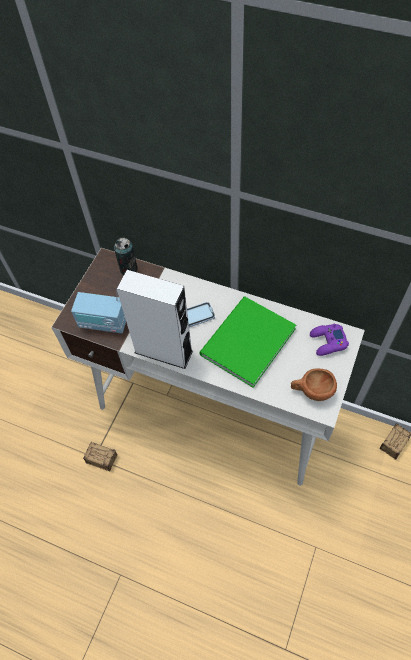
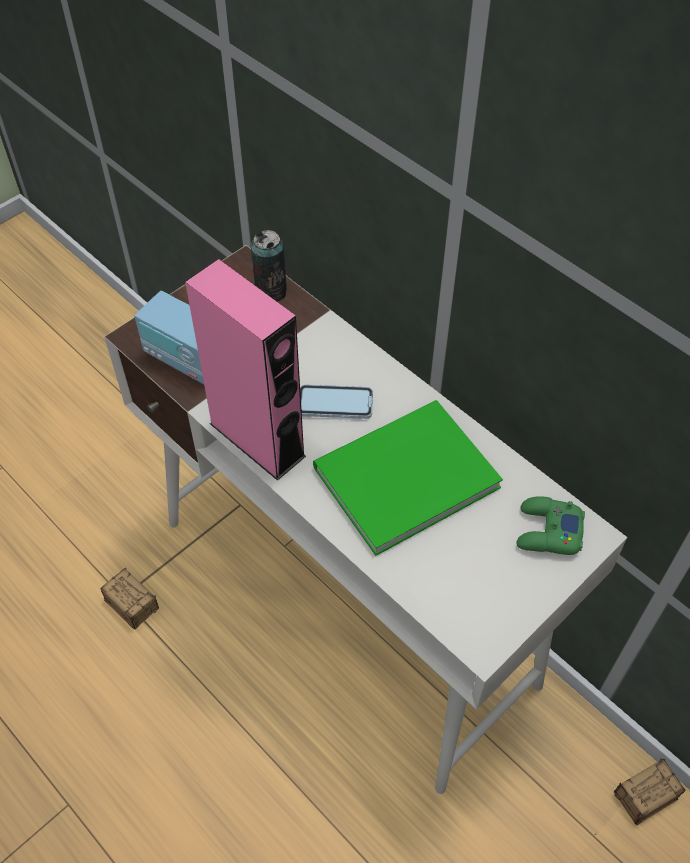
camera: 20 degrees right, 5 degrees down
(163, 351) = (257, 440): white speaker -> pink speaker
(311, 391) = (475, 603): brown cup -> none
(327, 342) = (548, 532): purple game controller -> green game controller

